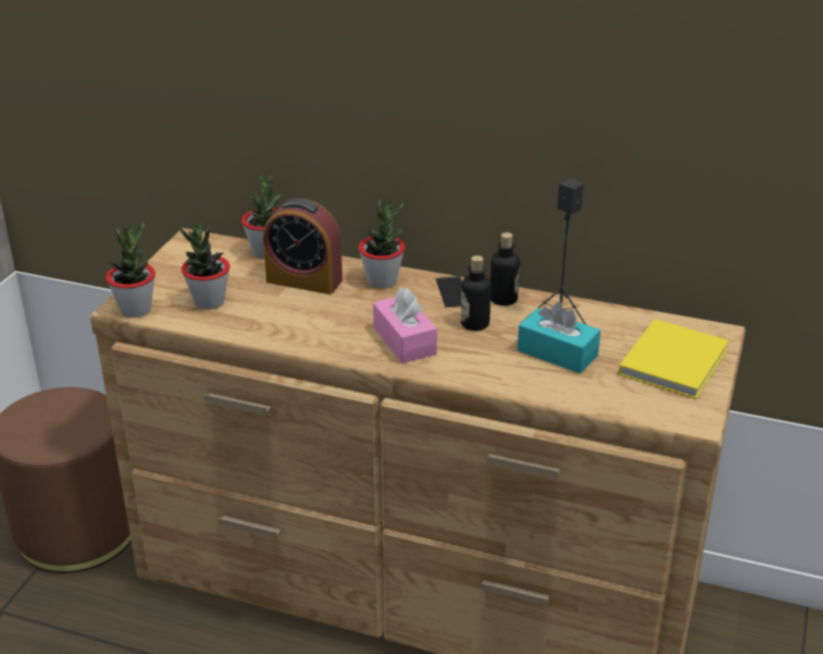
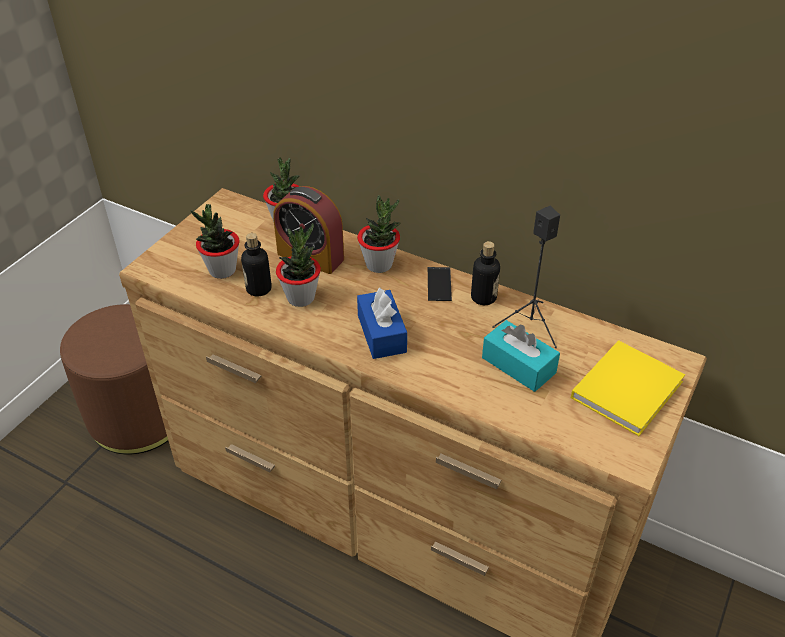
camera: 10 degrees right, 10 degrees up
(136, 309) = (158, 271): potted plant -> potted plant (301, 297)
(404, 341) = (381, 334): pink tissue box -> blue tissue box
(475, 324) = (450, 322): bottle -> bottle (259, 289)

